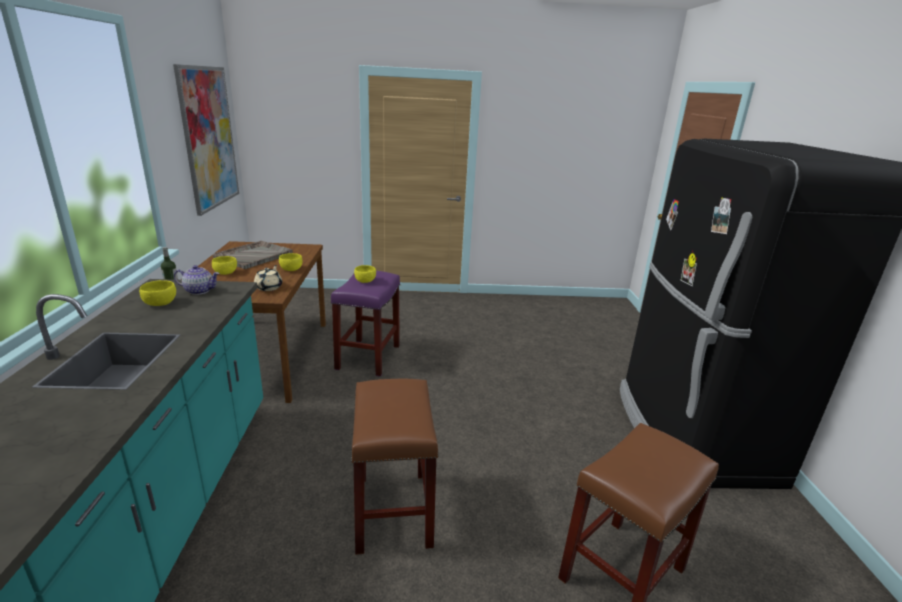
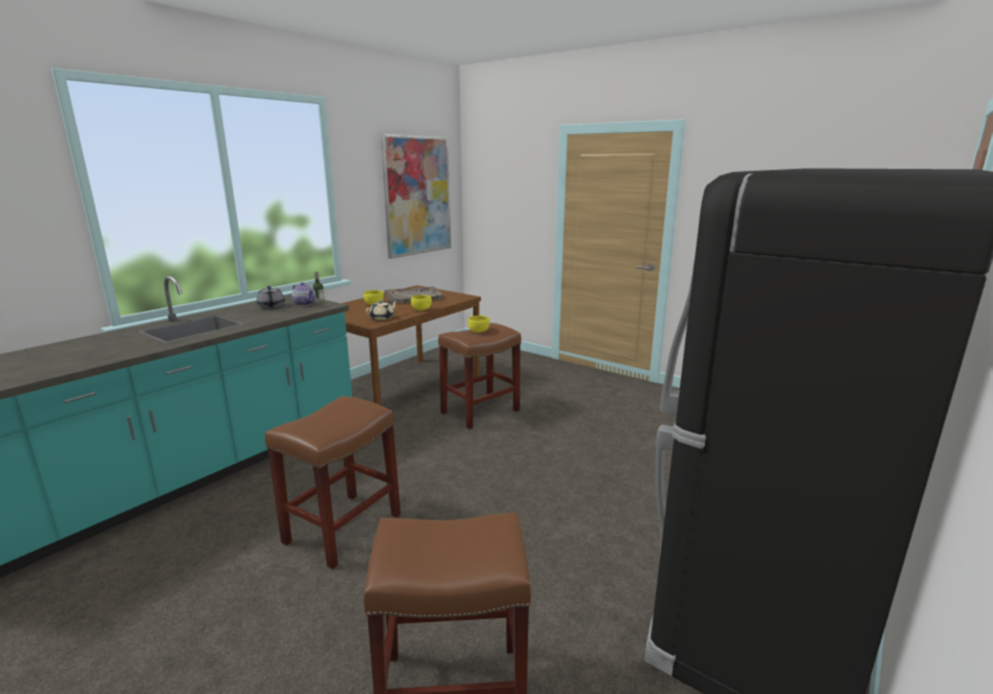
camera: 40 degrees right, 5 degrees down
(161, 303) = (271, 306): yellow bowl -> grey teapot
(368, 357) = (480, 412): purple stool -> brown stool

